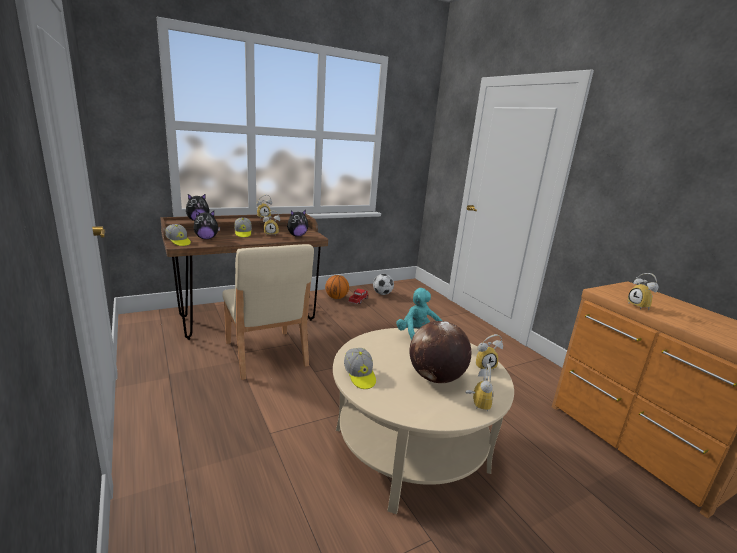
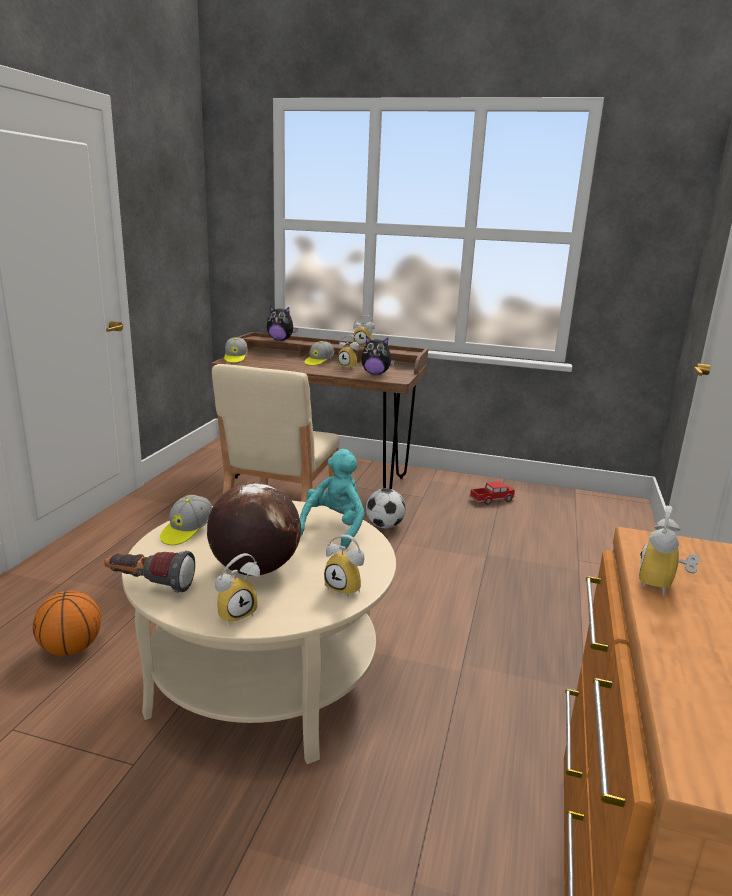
camera: 45 degrees right, 0 degrees up
(206, 238) = (269, 360): plush toy -> none
(336, 298) = (465, 487): basketball -> basketball (71, 649)
(382, 294) = (546, 503): football -> football (384, 526)
(413, 415) = (149, 584): none -> flashlight

